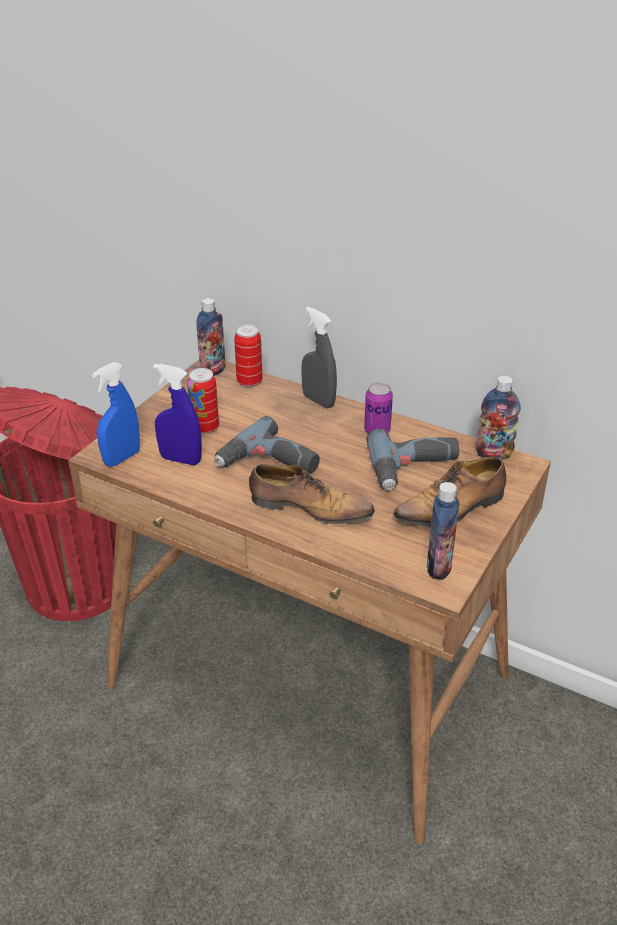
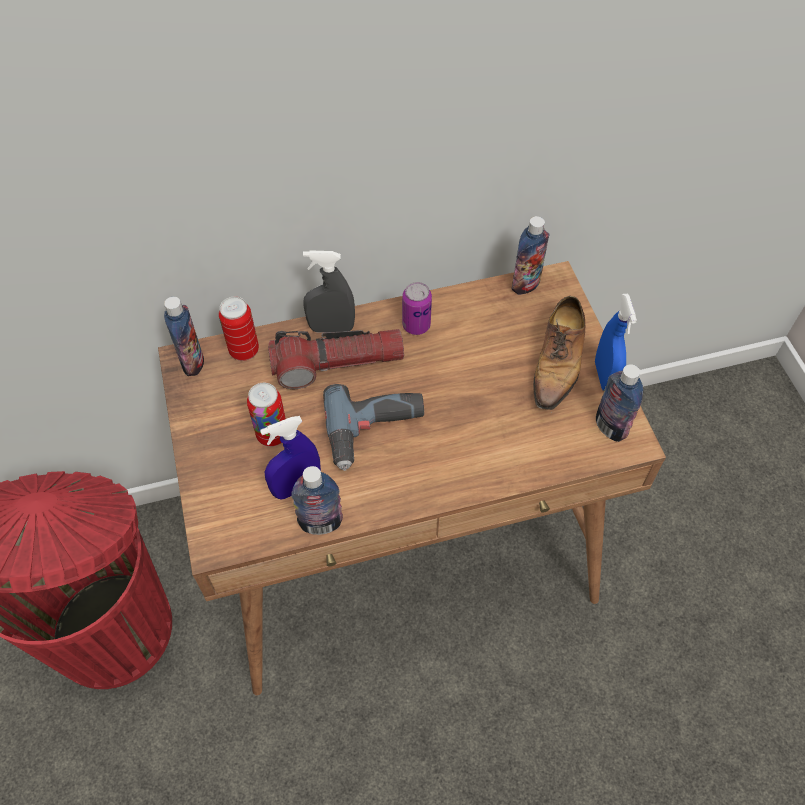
camera: 45 degrees left, 20 degrees up
(122, 458) = (241, 530): blue spray bottle -> blue spray bottle (604, 376)
(168, 484) = (321, 523): none -> bottle
(295, 419) = (337, 364): none -> flashlight
(308, 508) = (461, 450): shoe -> none
(414, 469) = (490, 345): power drill -> none

